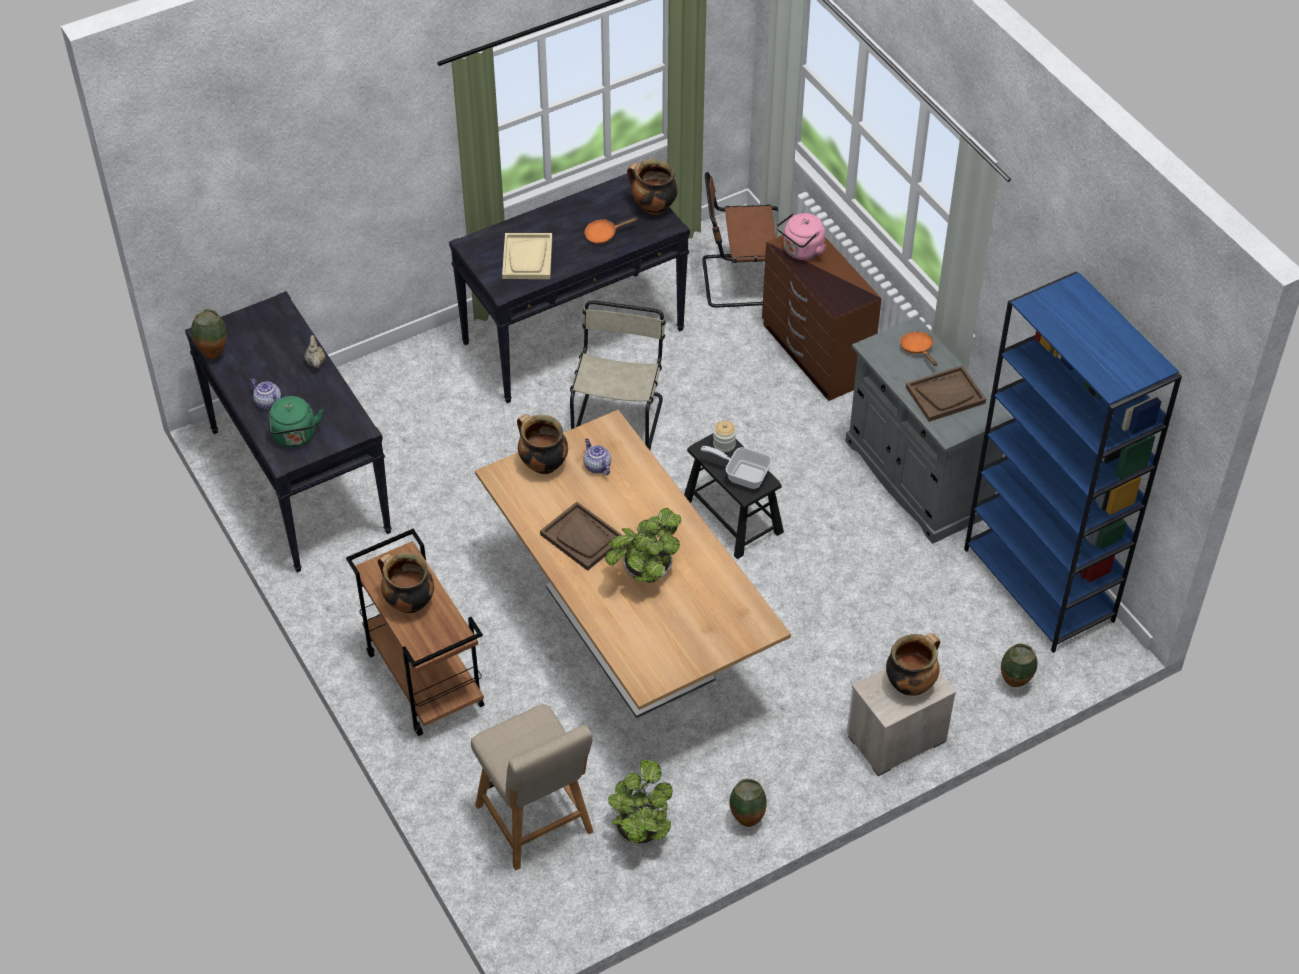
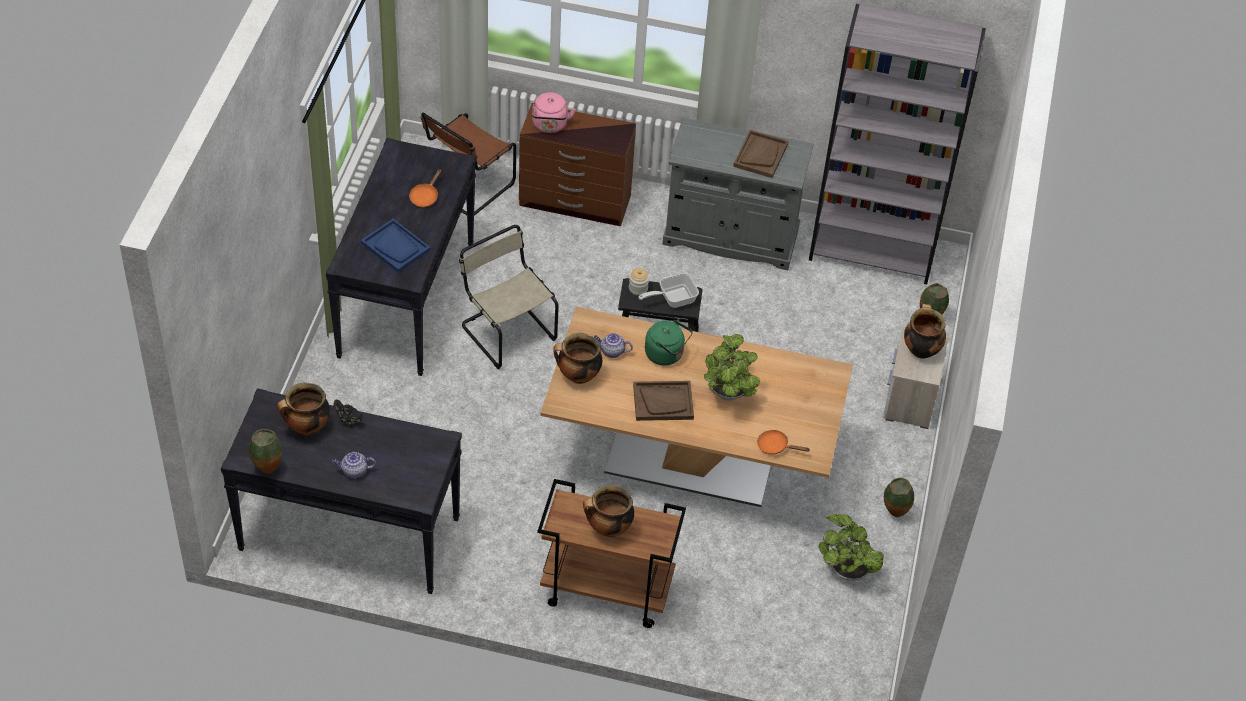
camera: 50 degrees left, 0 degrees up
(295, 437) = (406, 478): green kettle -> green kettle (666, 354)
(315, 362) = (348, 419): beige teapot -> black teapot
(527, 258) = (396, 247): beige tray -> blue tray
(537, 823) = (786, 617): beige chair -> none
(653, 207) = (432, 157): cooking pot -> cooking pot (306, 427)
(918, 349) = (710, 138): orange frying pan -> orange frying pan (775, 446)
(1039, 585) = (873, 250): blue bookcase -> grey bookcase

